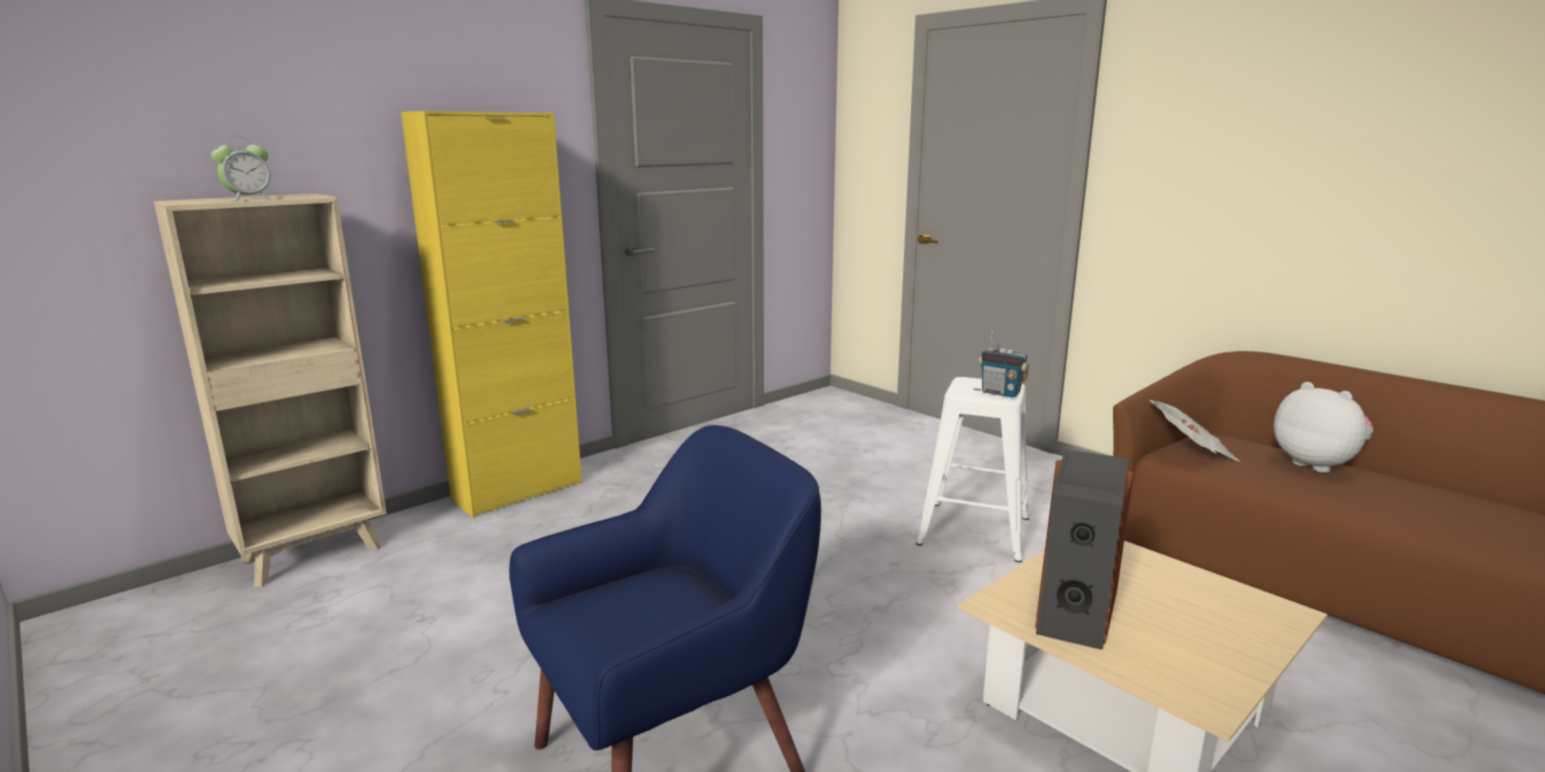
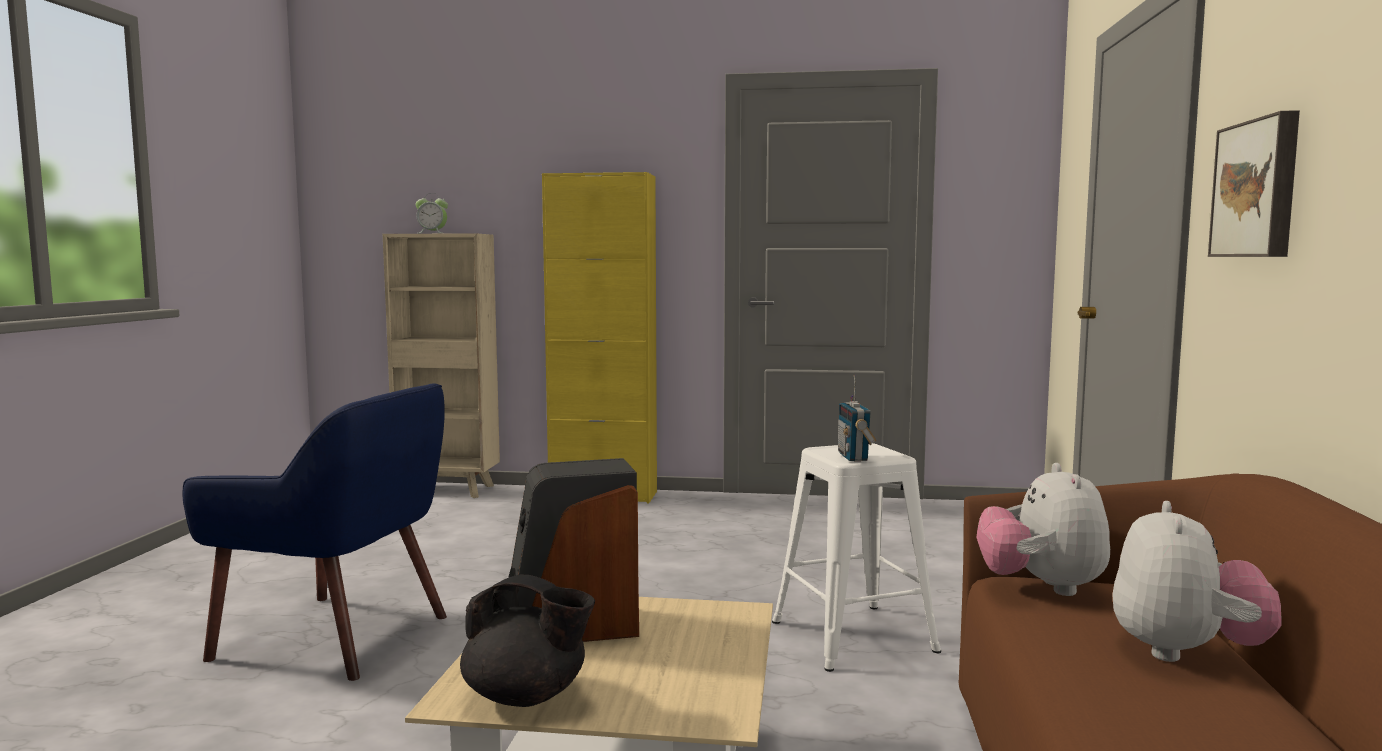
camera: 50 degrees right, 10 degrees down
(1191, 451) = (1041, 587): newspaper -> plush toy
(1195, 170) = (1258, 189): none -> picture
(1214, 670) = (527, 697): none -> black teapot

